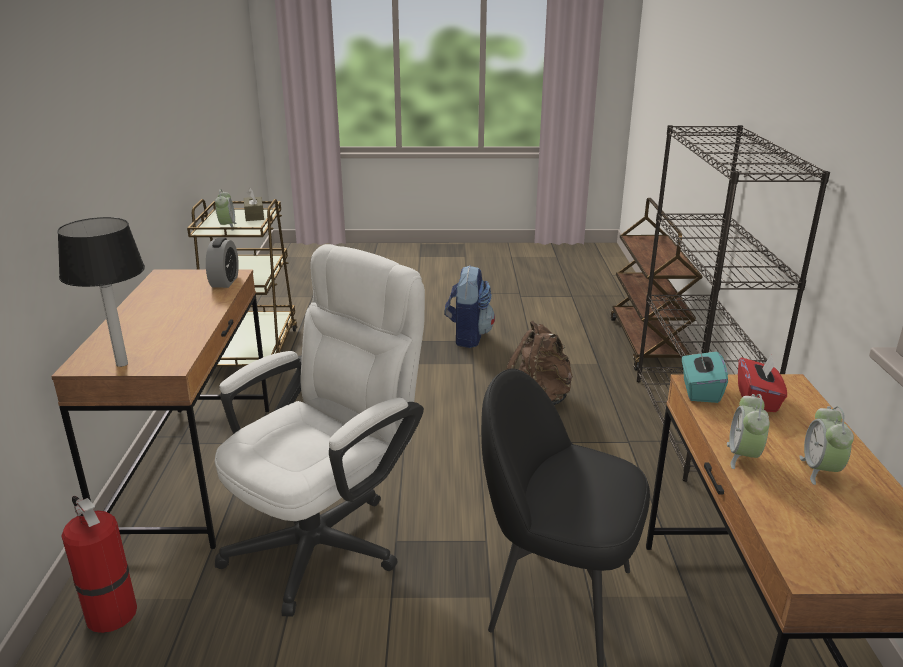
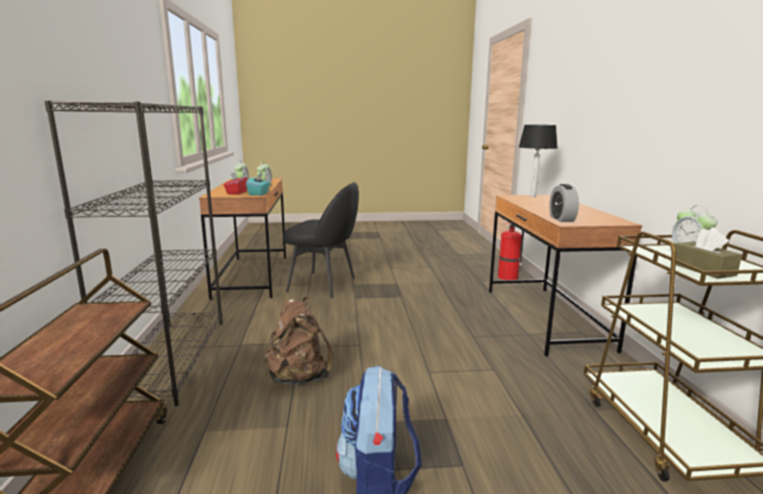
camera: 175 degrees right, 10 degrees down
(328, 537) = (436, 296): white office chair -> none

